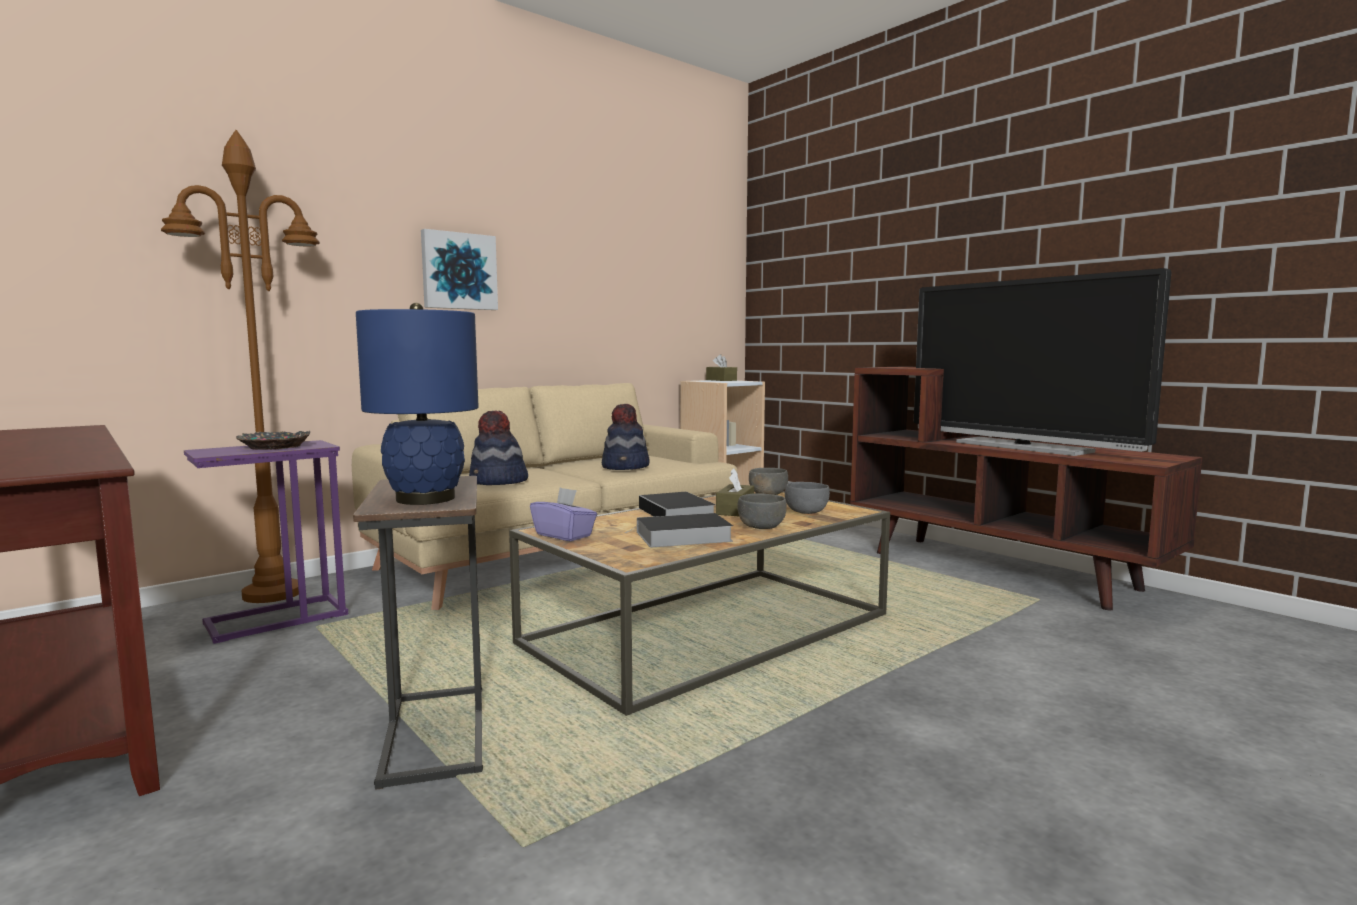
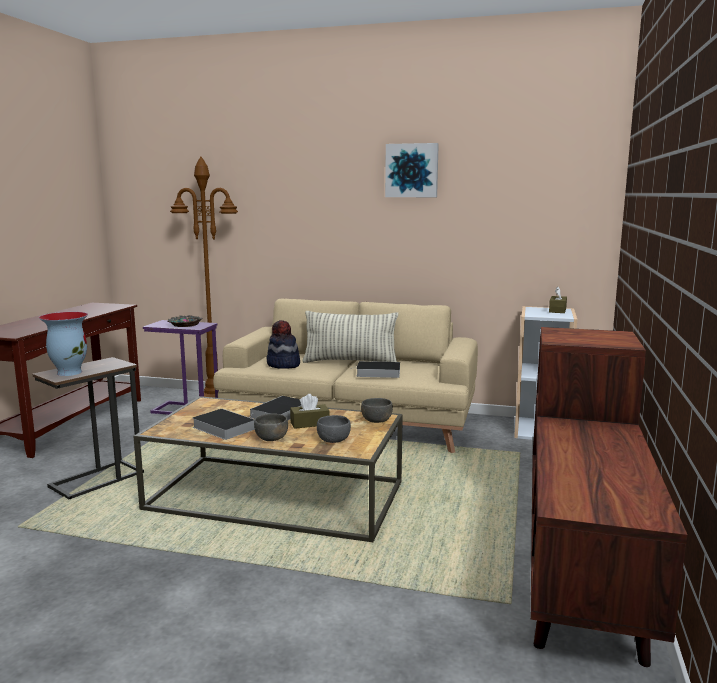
camera: 55 degrees right, 5 degrees up
(425, 499) = (69, 372): blue table lamp -> vase
(458, 271) = (330, 220): picture -> picture (412, 170)
(558, 467) = (350, 362): none -> pillow
(564, 535) = (198, 407): purple tissue box -> none
(626, 467) = (377, 373): hat -> book
(1021, 447) = (579, 450): television -> none

